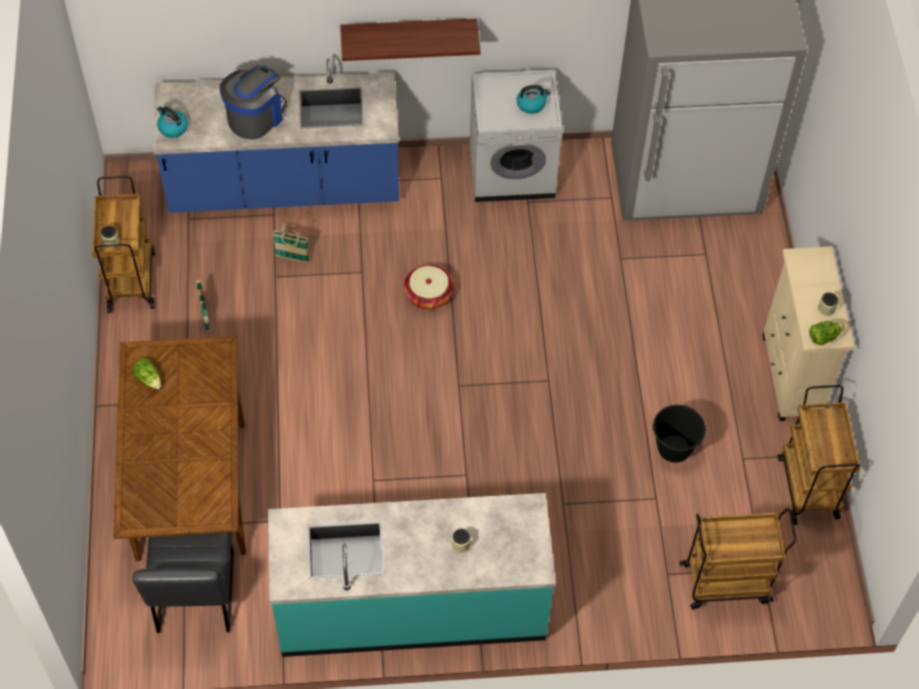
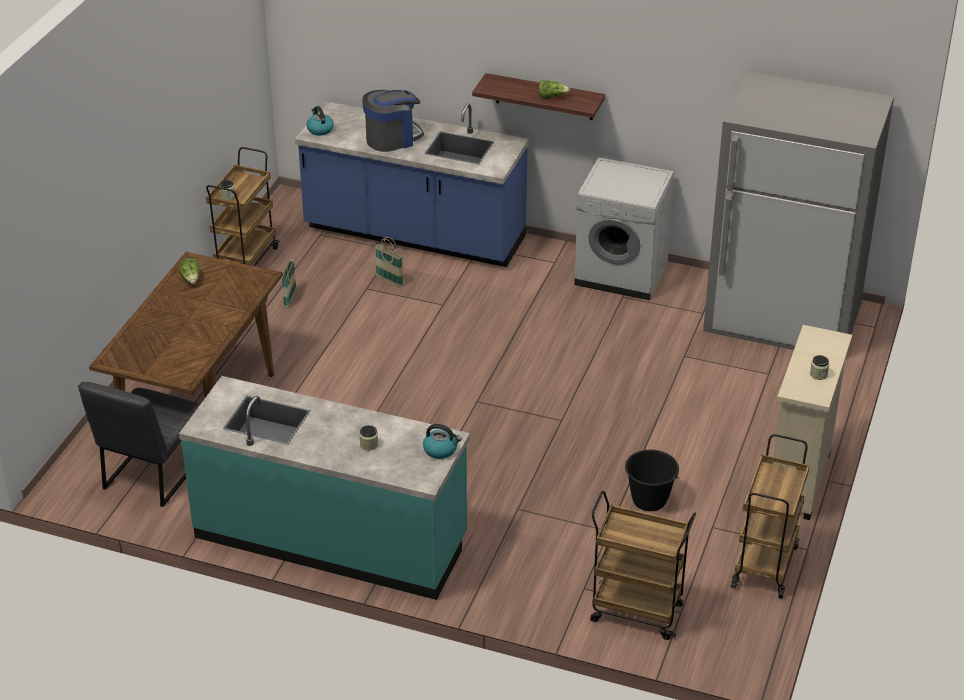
camera: 25 degrees right, 20 degrees down
(429, 295) = (491, 335): basket -> none
(531, 104) = (637, 187): kettle -> kettle (441, 450)
(824, 336) = (803, 392): lettuce -> lettuce (551, 97)

